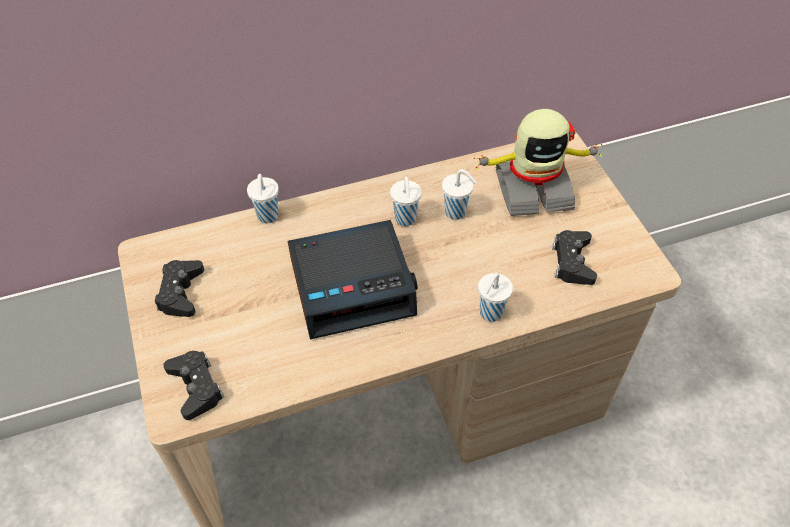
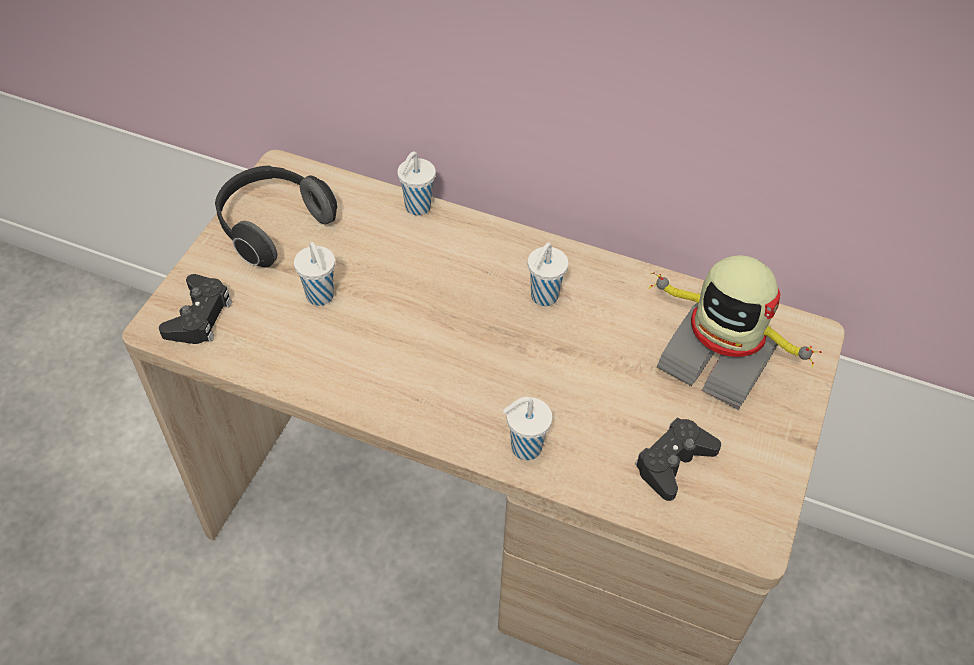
camera: 40 degrees right, 0 degrees up
(181, 293) = (272, 226): black game controller -> headphones
(353, 286) = (423, 325): alarm clock -> none
(456, 213) = (604, 325): white cup -> white cup (320, 297)

